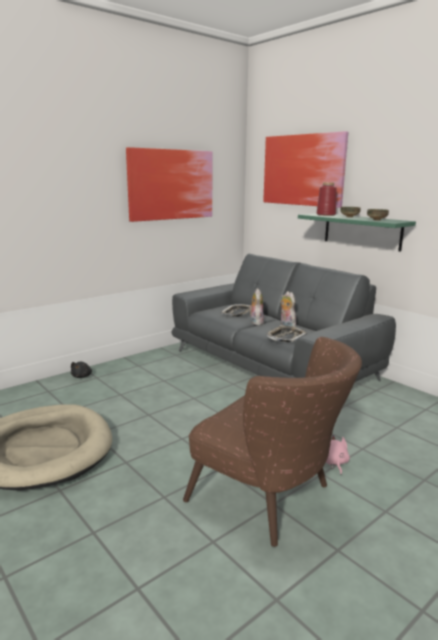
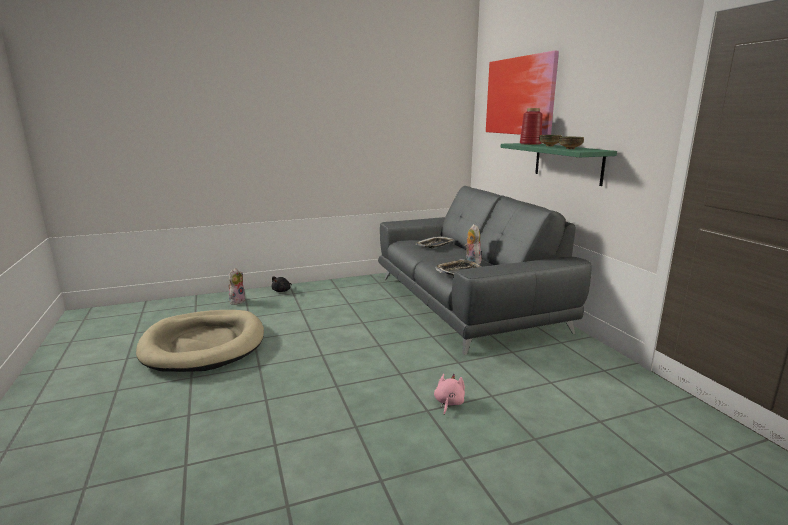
camera: 20 degrees right, 0 degrees up
(171, 184) = (385, 113): picture -> none
(255, 322) = (445, 255): plush toy -> plush toy (237, 301)
(271, 500) = (356, 422): brown armchair -> none

